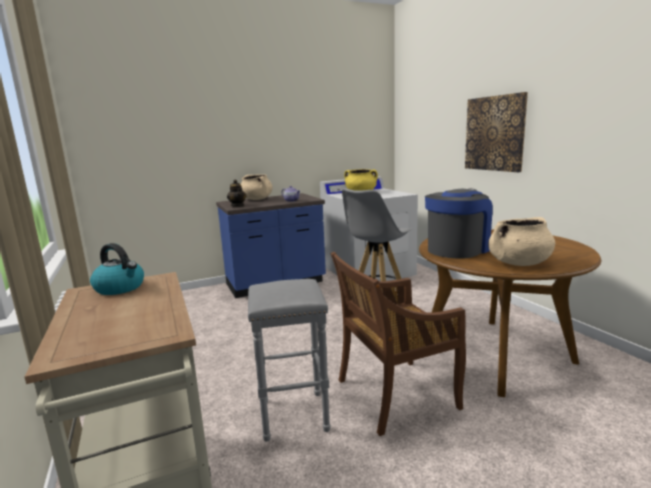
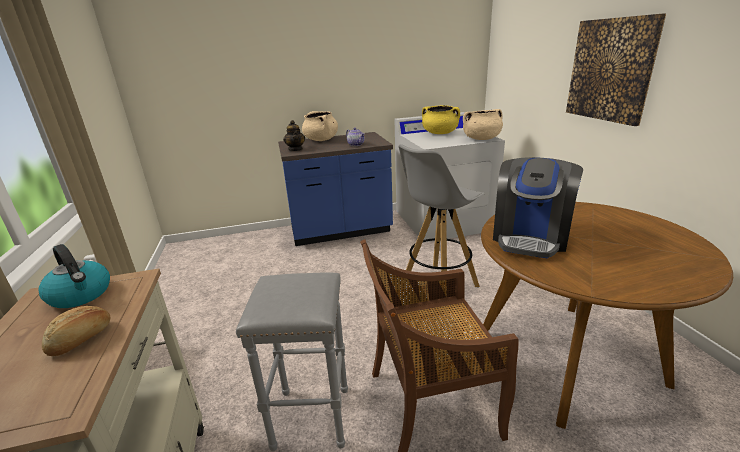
camera: 10 degrees right, 10 degrees up
(147, 306) = (82, 339): none -> bread
(458, 249) = (530, 237): coffee machine -> coffee machine turned 150 degrees clockwise
(518, 263) = (607, 275): beige cooking pot -> beige cooking pot (481, 139)

